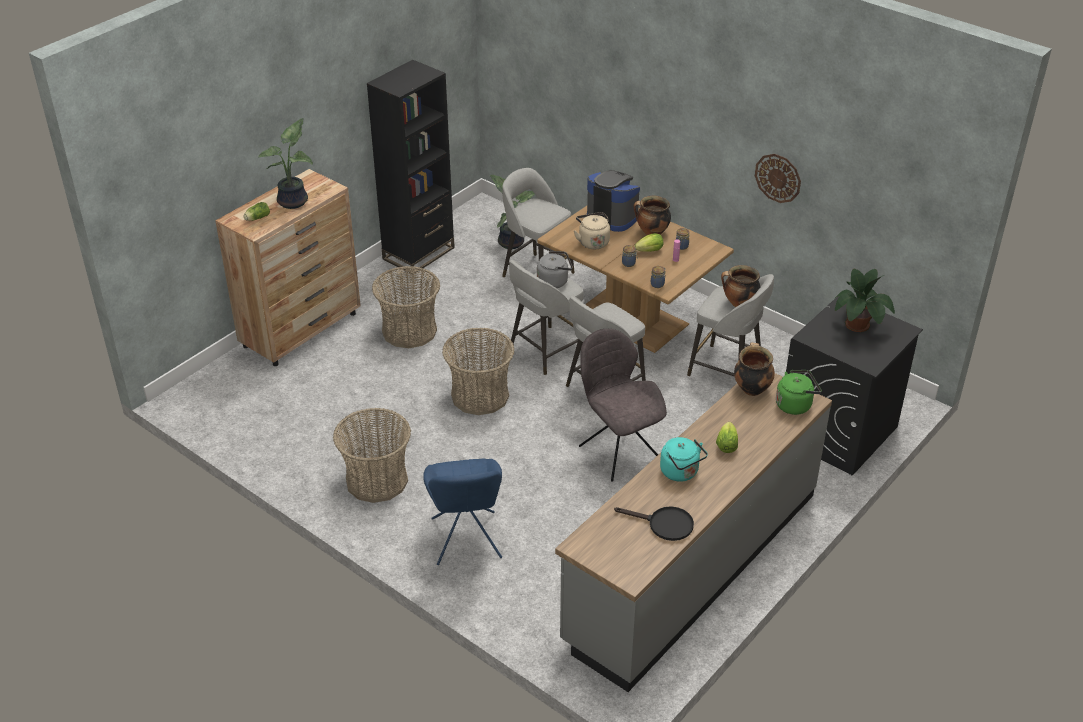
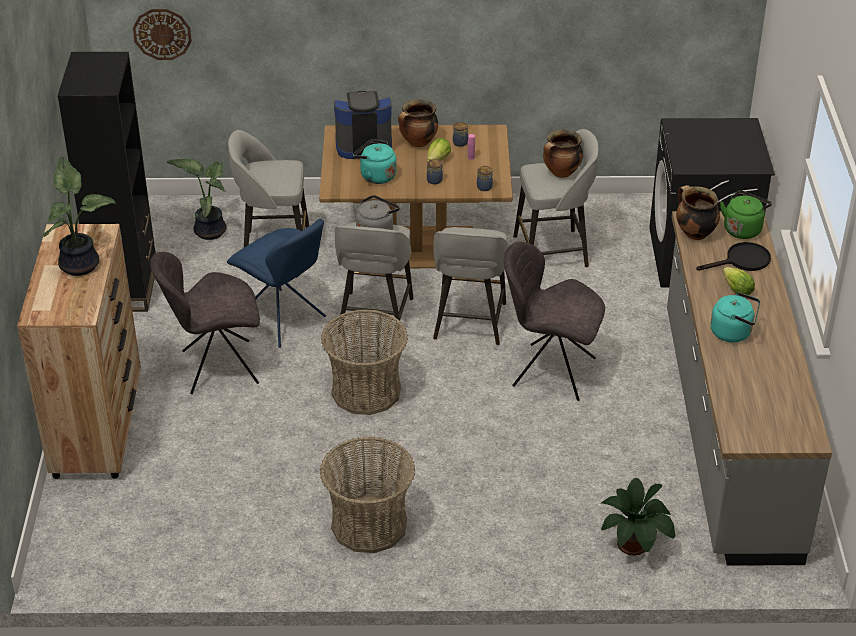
camera: 40 degrees left, 0 degrees up
(257, 218) = (64, 301): lettuce -> none
(409, 331) = (216, 367): basket -> grey chair
(466, 541) = (521, 527): blue chair -> blue chair (282, 320)
(593, 242) = (376, 176): beige kettle -> turquoise kettle
(664, 524) = (777, 382): black frying pan -> black frying pan (742, 261)
(778, 178) = (534, 31): wall clock -> wall clock (162, 34)
(858, 325) = (709, 138): potted plant -> potted plant (634, 545)

